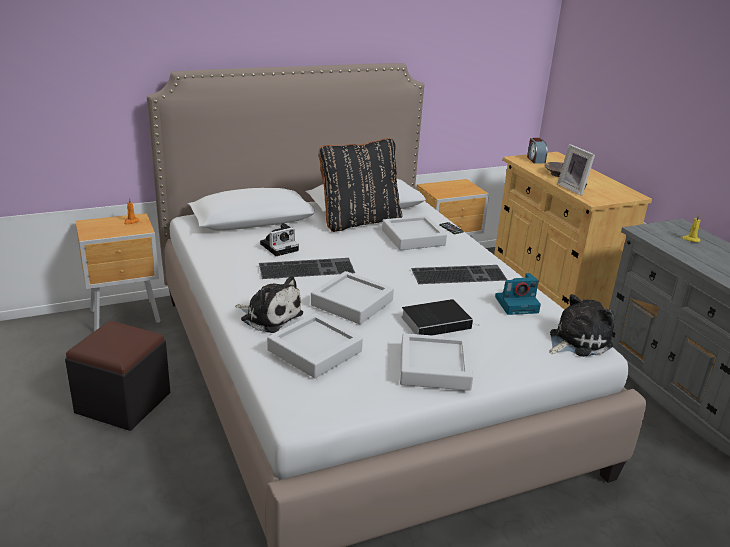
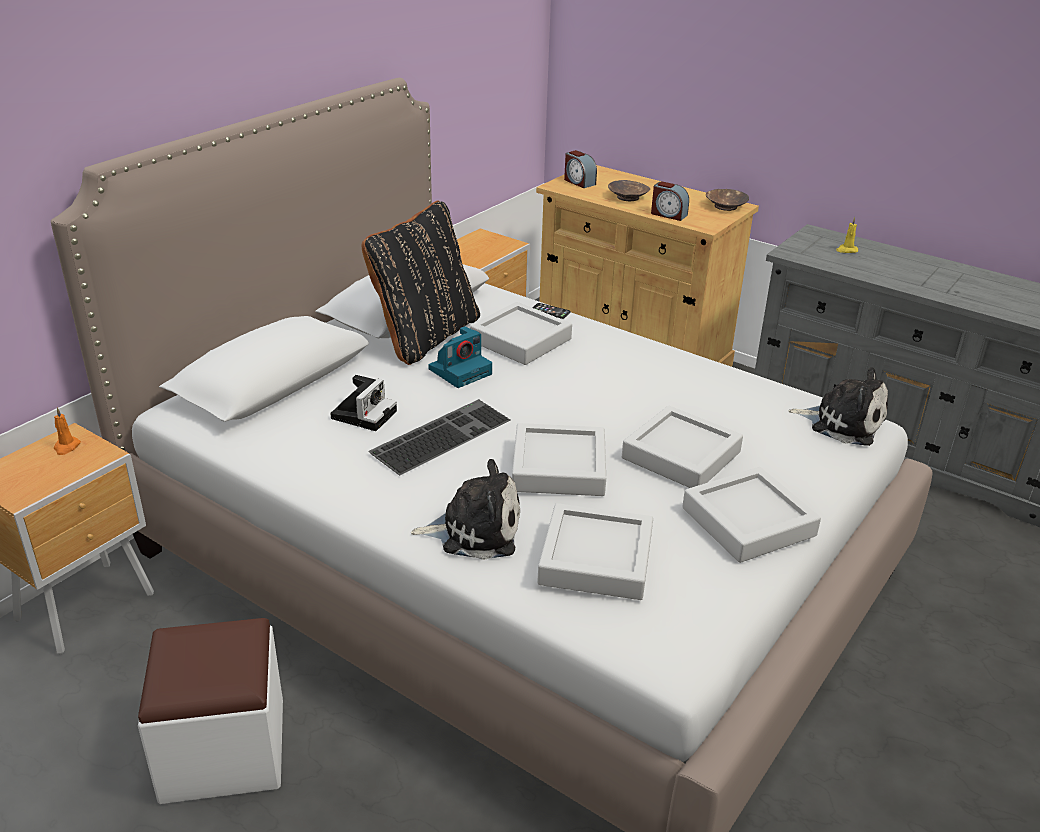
camera: 30 degrees left, 5 degrees up
(123, 403) = (223, 750): black ottoman -> white ottoman
(437, 322) = (681, 455): book -> grey tray
(459, 274) = (632, 376): keyboard -> none
(517, 304) = (736, 396): camera -> camera (461, 371)
(574, 189) = (668, 214): picture frame -> alarm clock
(576, 341) = (842, 422): plush toy -> plush toy turned 90 degrees clockwise
(624, 193) = (725, 206): none -> brown bowl

